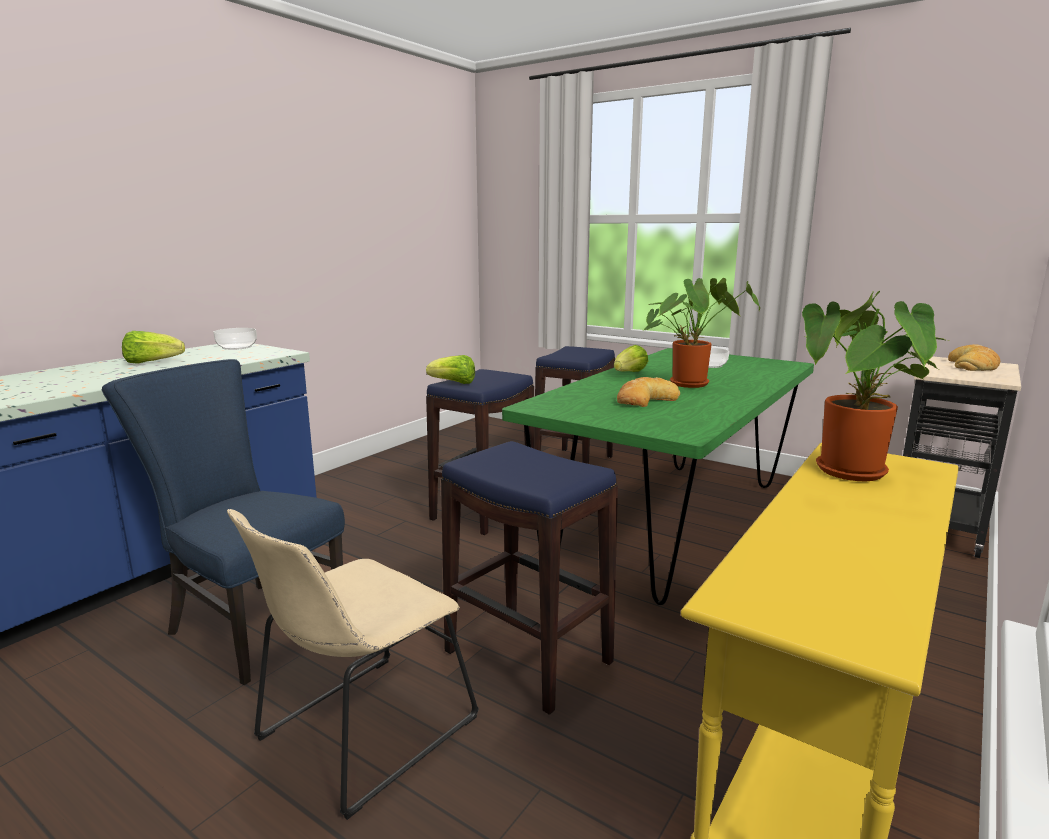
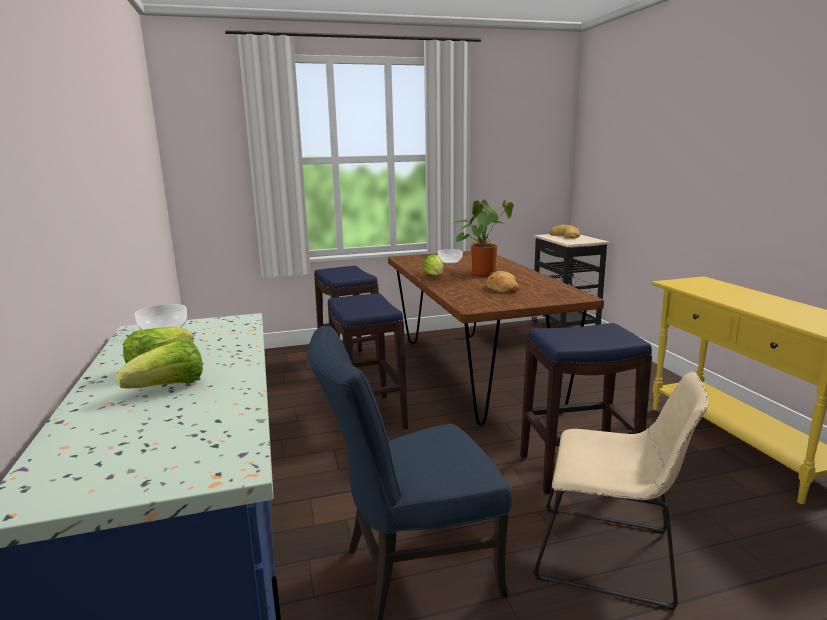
camera: 50 degrees left, 0 degrees up
(360, 733) = (611, 556): beige chair -> beige chair turned 60 degrees counterclockwise
(454, 383) = (360, 311): lettuce -> lettuce (169, 387)
(671, 523) = (476, 373): green dining table -> brown dining table
(854, 474) = (705, 288): potted plant -> none

